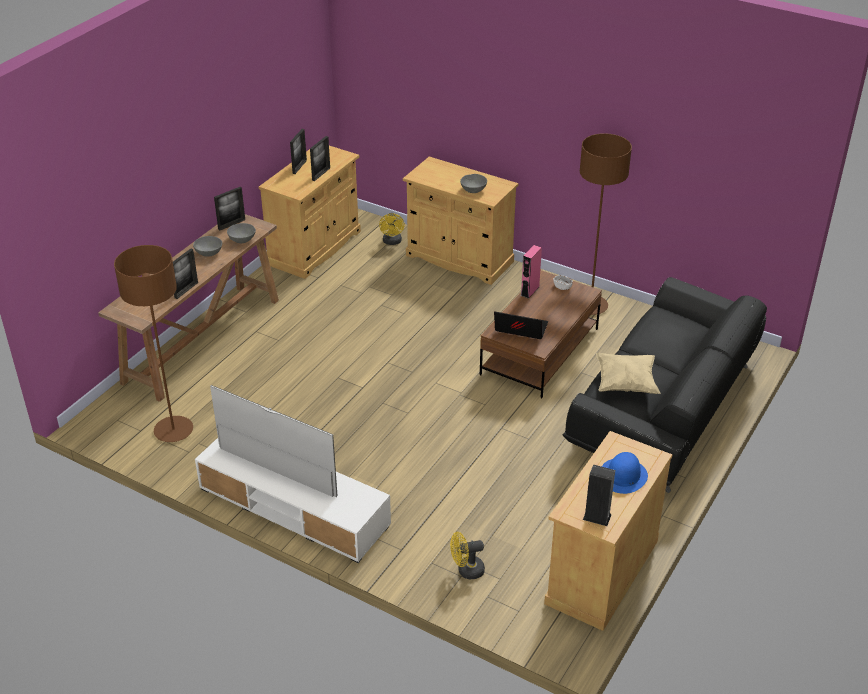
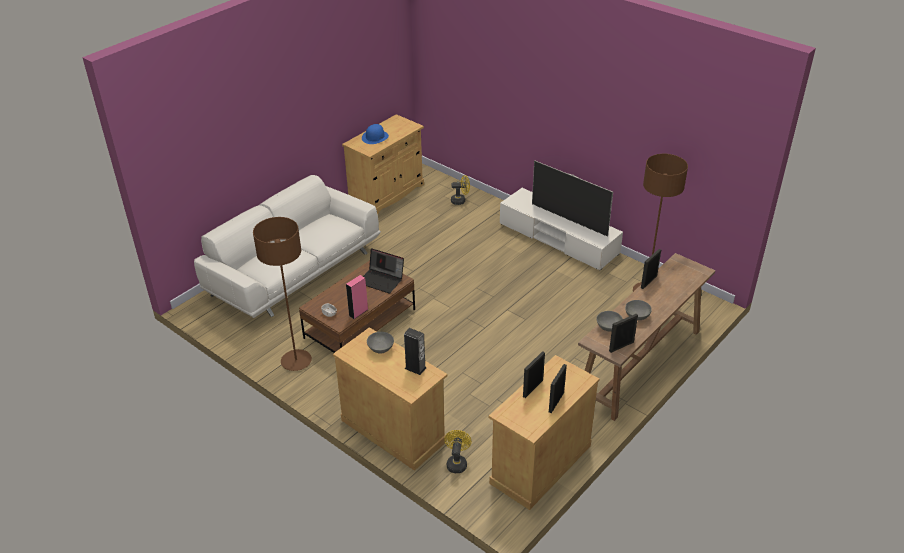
camera: 170 degrees left, 0 degrees up
(597, 517) = (399, 123): speaker -> speaker (415, 368)
(625, 383) = (329, 226): beige pillow -> none
(664, 409) = (294, 272): black sofa -> white sofa

